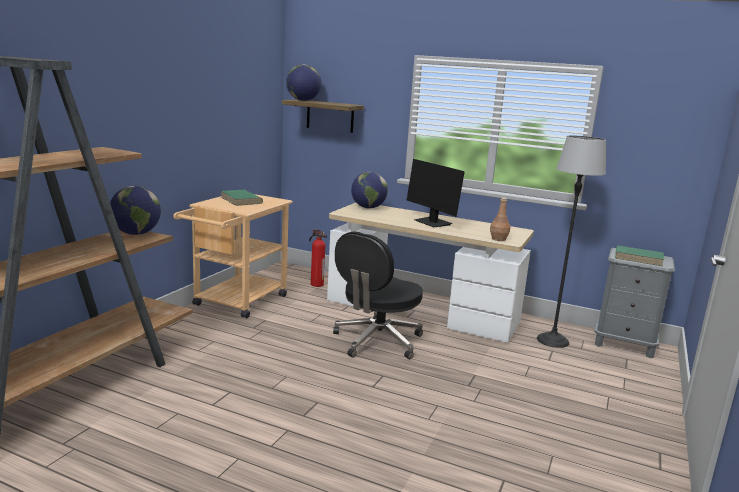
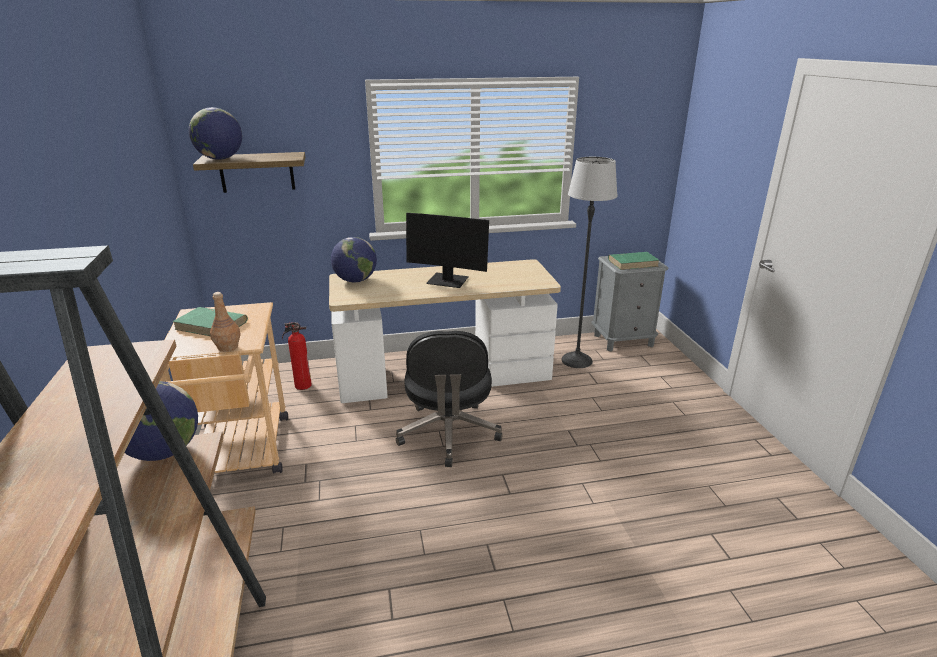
camera: 35 degrees left, 10 degrees up
(499, 239) = (532, 283): brown bottle -> brown bottle (228, 347)

